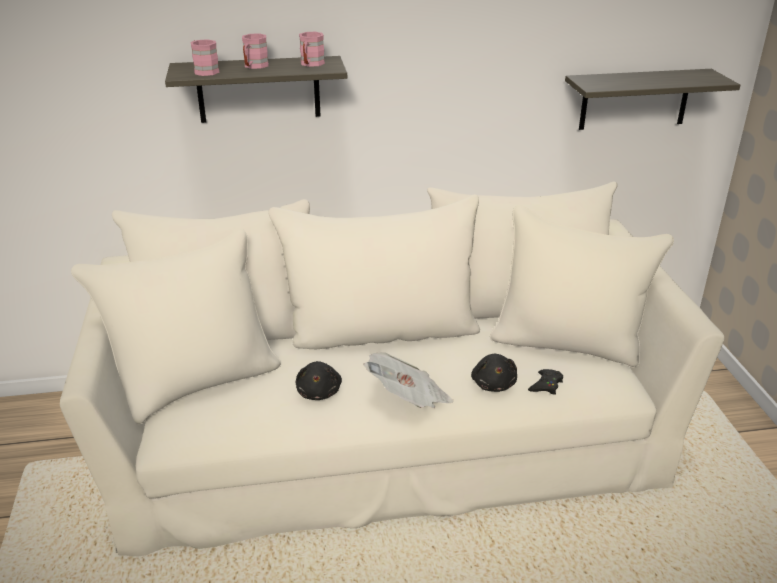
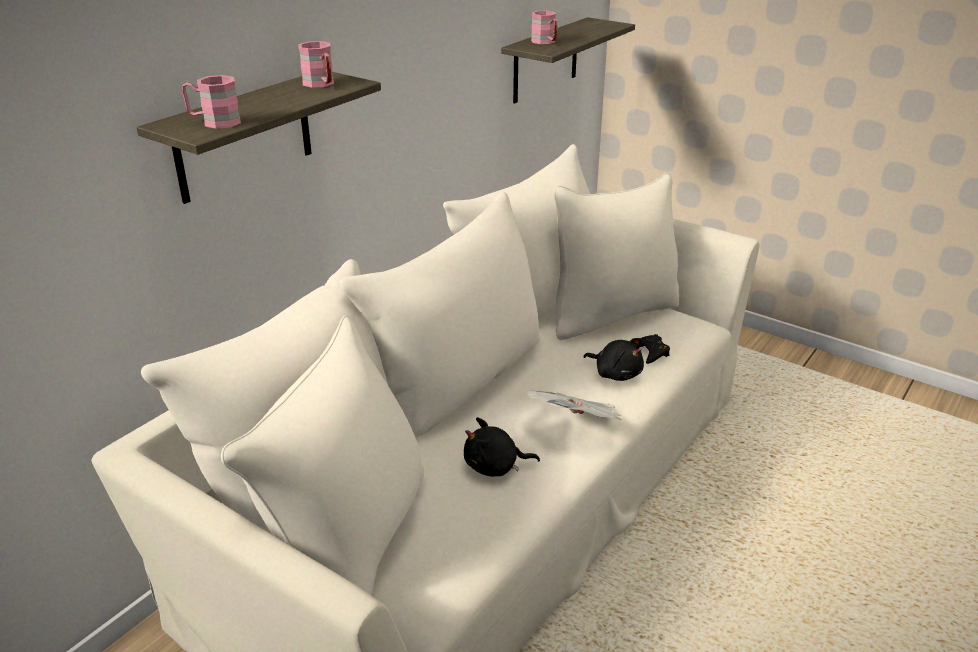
camera: 45 degrees left, 0 degrees up
(254, 66) = (263, 102): pink mug -> pink mug (545, 42)
(319, 392) = (495, 467): black plush toy -> black plush toy turned 135 degrees clockwise

